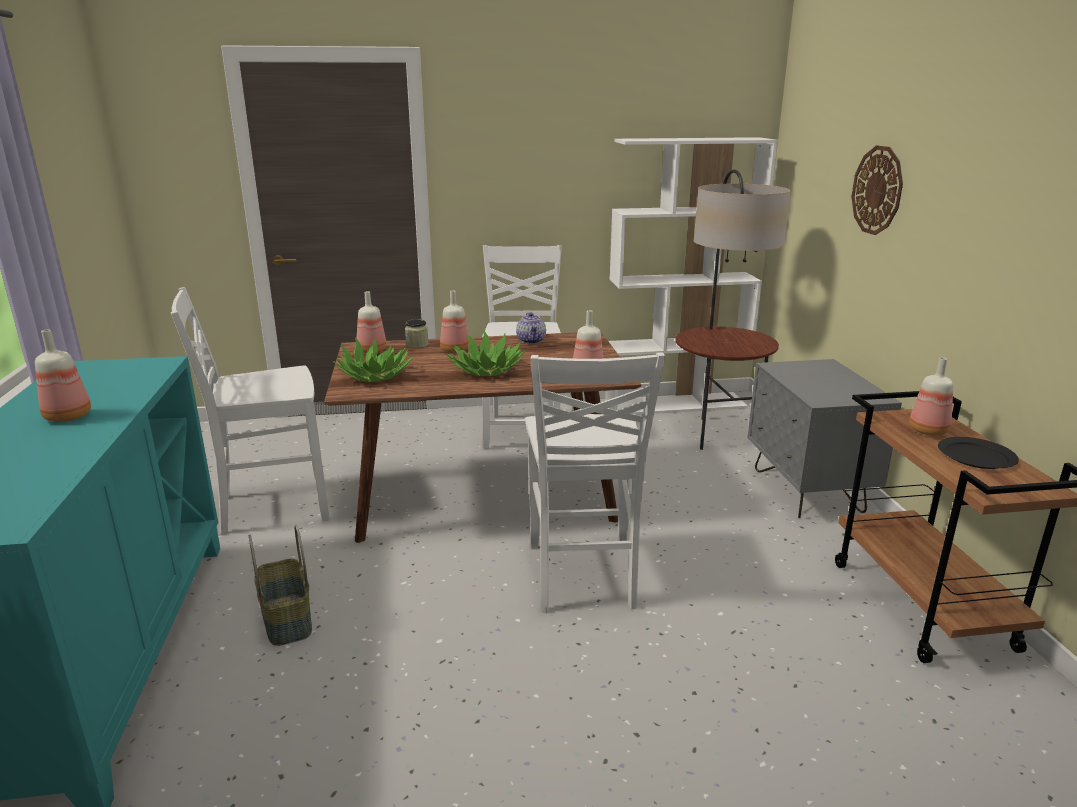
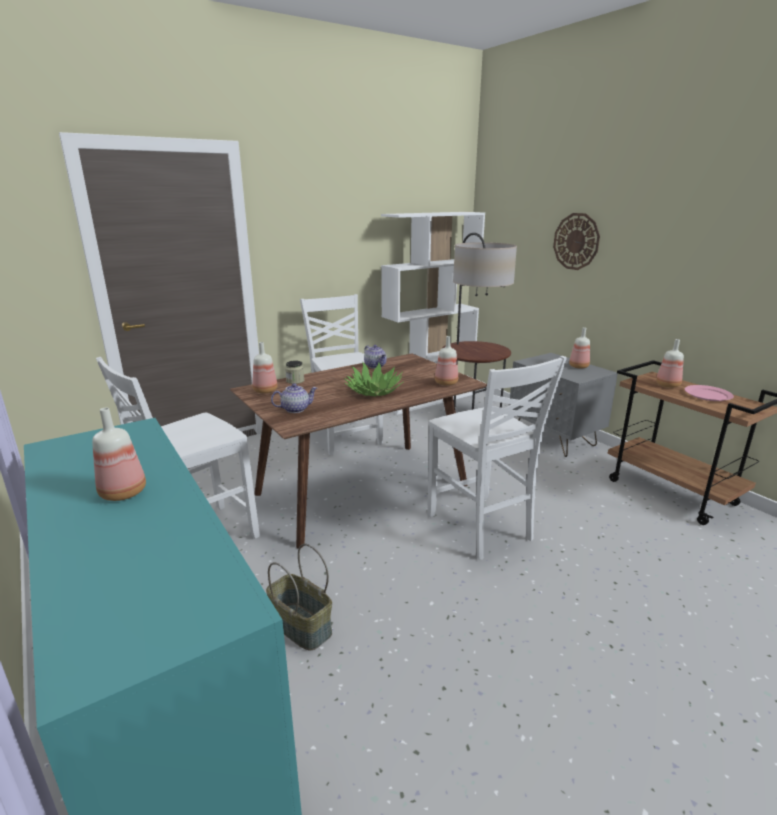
camera: 25 degrees left, 0 degrees up
(375, 375) = (295, 409): potted plant -> teapot
(454, 350) = (329, 380): bottle -> bottle (578, 367)
(976, 456) = (708, 395): black plate -> pink plate

